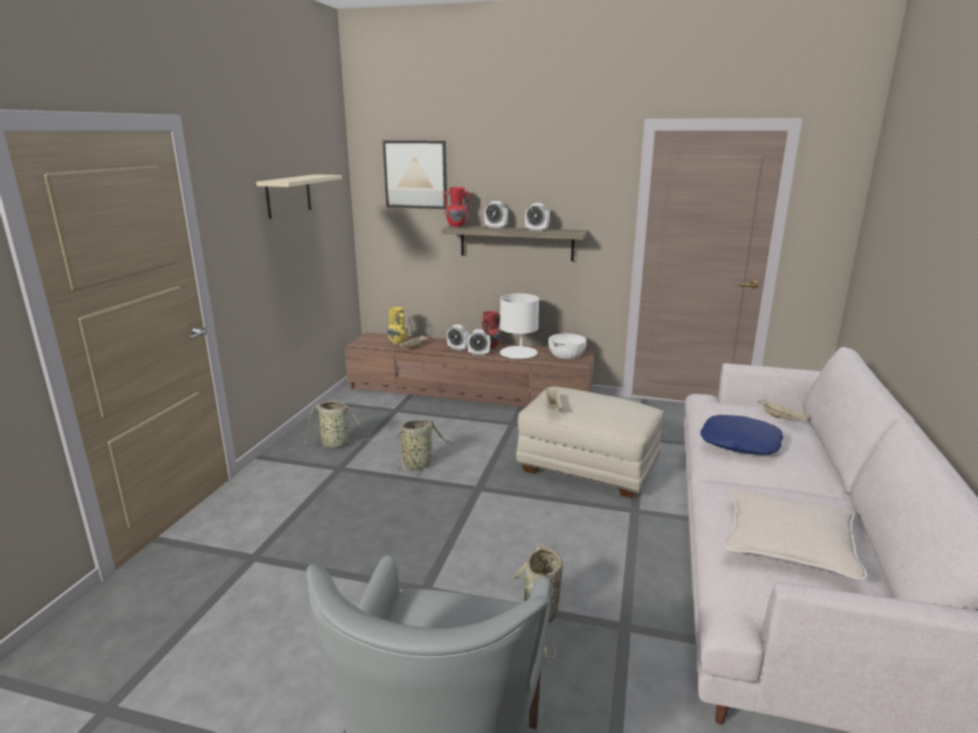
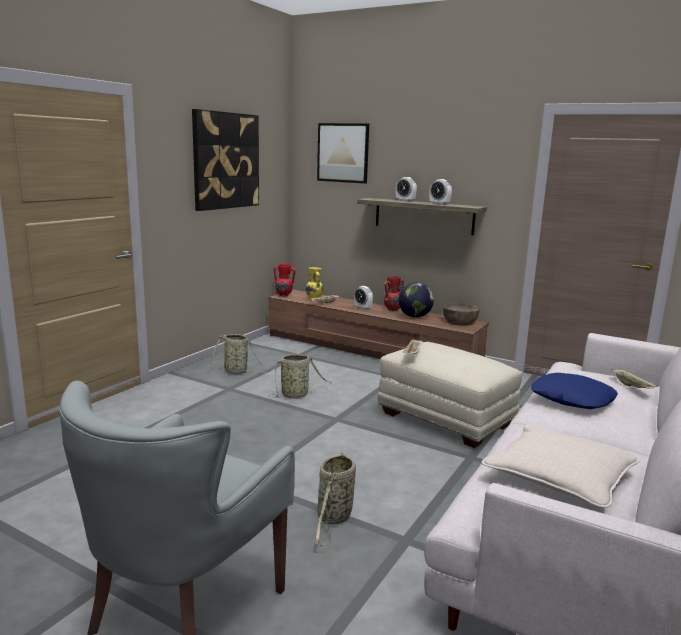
camera: 15 degrees right, 5 degrees down
(288, 196) = (226, 161): beige shelf -> picture
(457, 227) = (371, 199): red vase -> red vase (284, 295)
(478, 354) = (378, 313): alarm clock -> none
(518, 353) = (415, 316): white table lamp -> globe
(566, 354) = (459, 322): white bowl -> brown bowl

